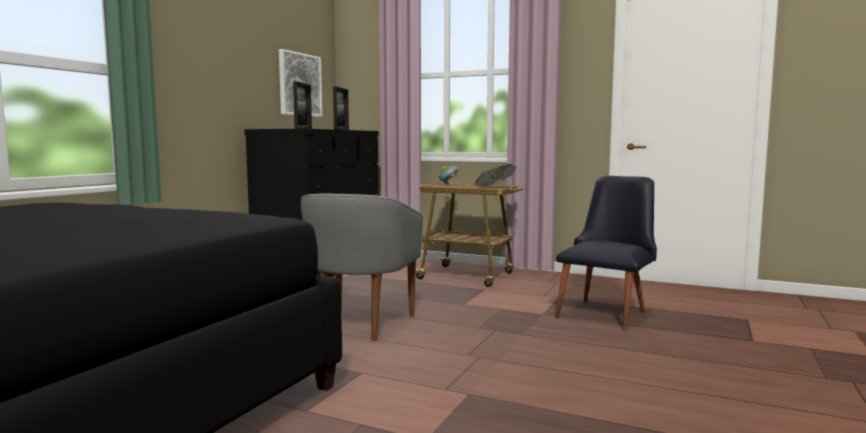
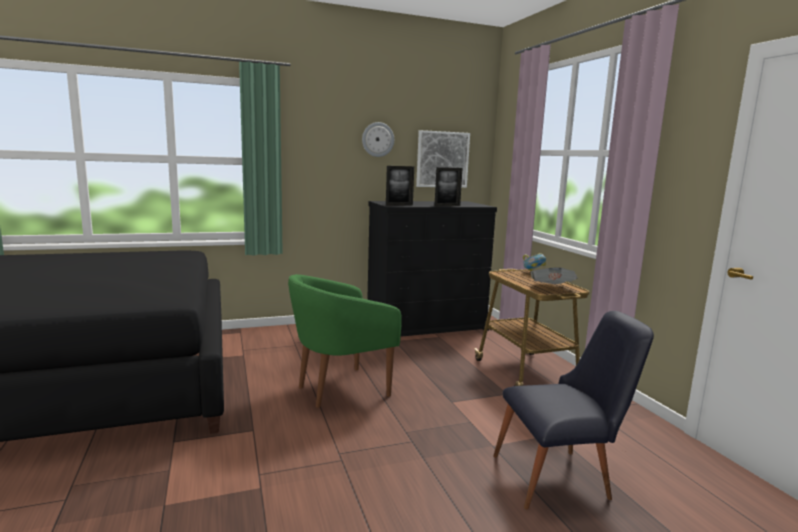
camera: 45 degrees right, 5 degrees up
(244, 55) = (378, 139): none -> wall clock
(361, 325) = (340, 389): grey armchair -> green armchair

